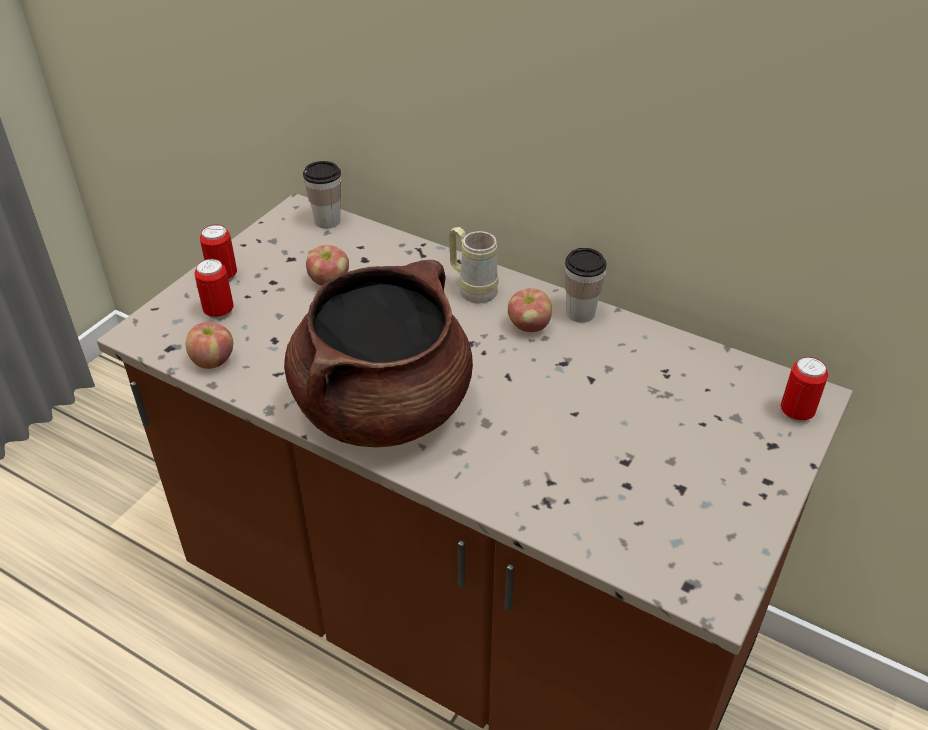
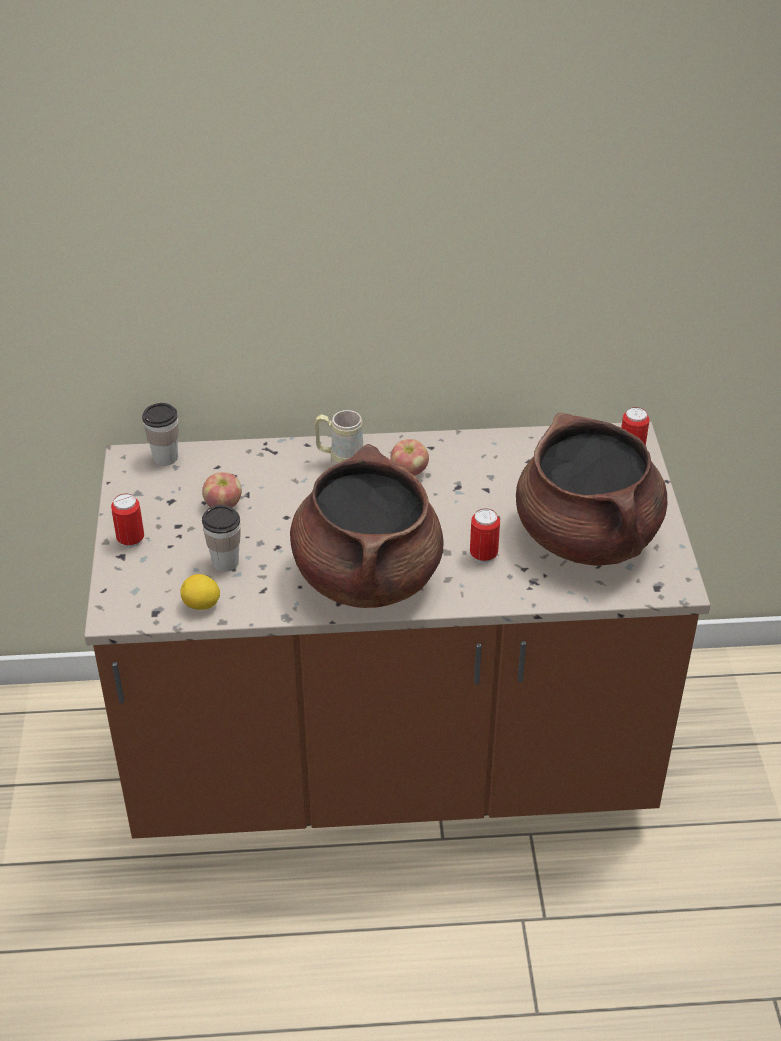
camera: 35 degrees left, 0 degrees up
(212, 360) = (201, 605): apple -> lemon
(219, 312) = (162, 568): can -> can (483, 555)
(580, 313) = (435, 445): cup -> cup (225, 562)
(656, 482) = (587, 537): none -> brown cooking pot

